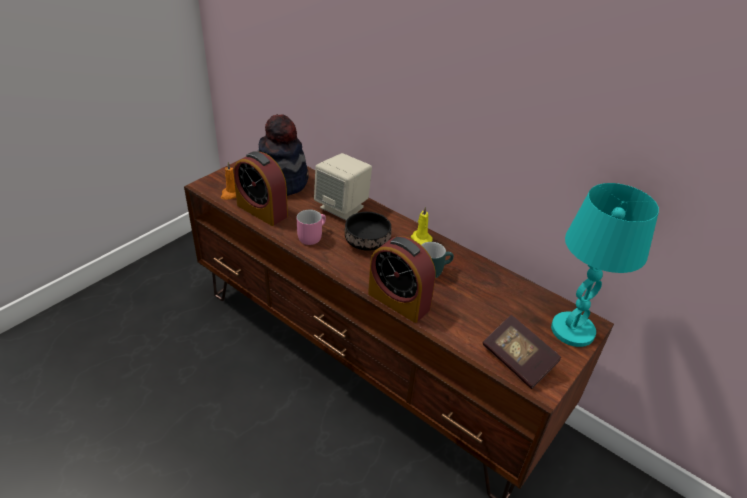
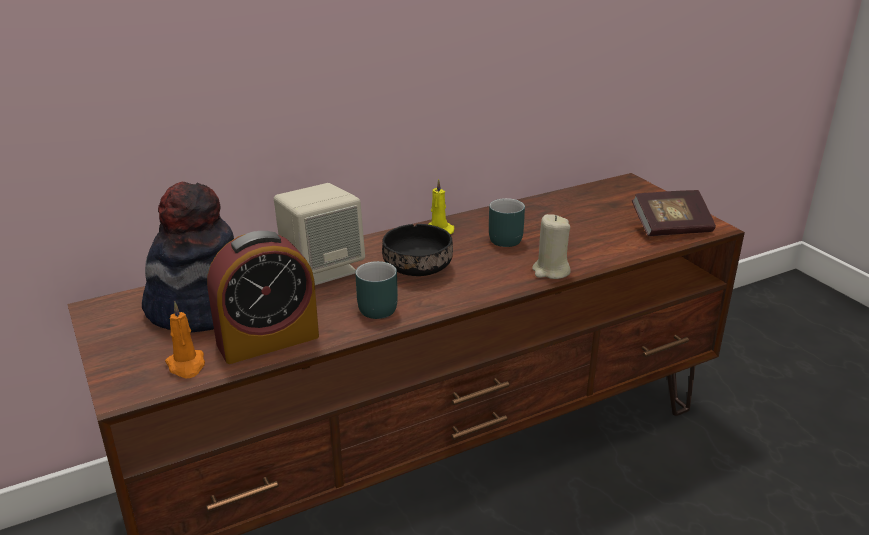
camera: 65 degrees left, 10 degrees down
(311, 236) = (372, 307): pink mug -> turquoise mug
(399, 301) = (550, 271): alarm clock -> beige candle
(572, 330) = (635, 191): turquoise table lamp -> none

